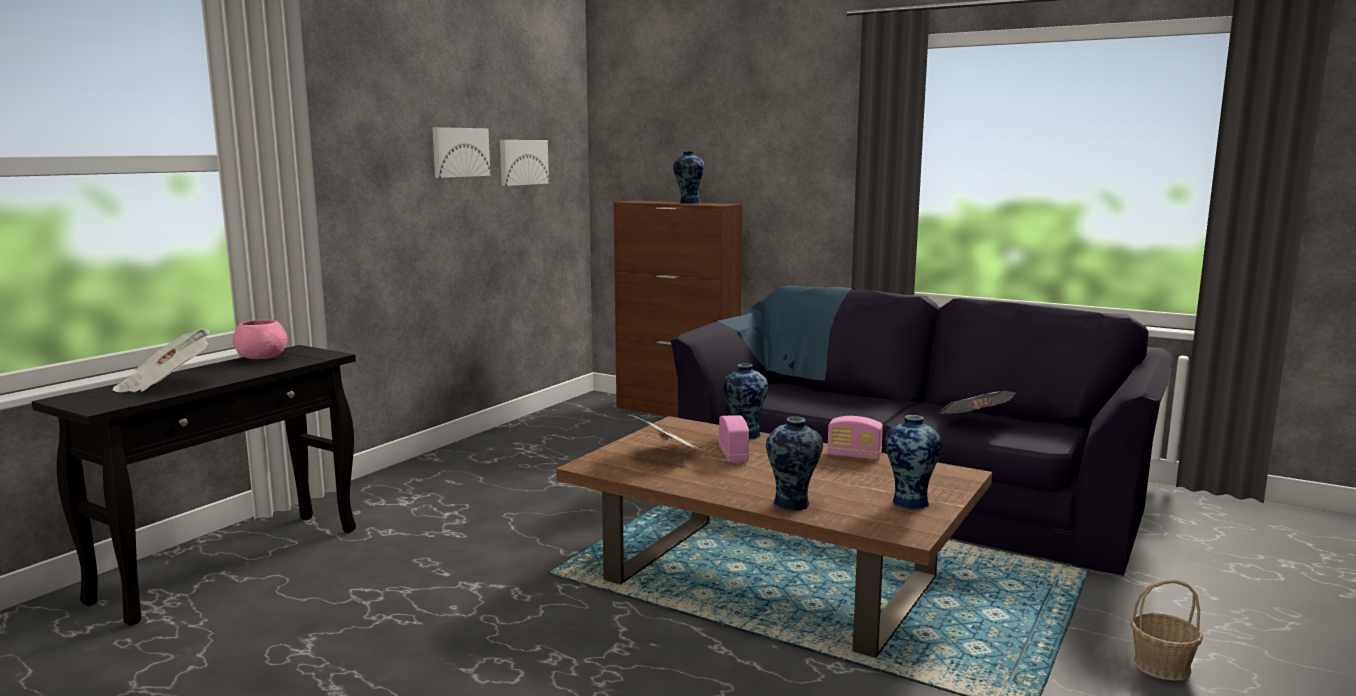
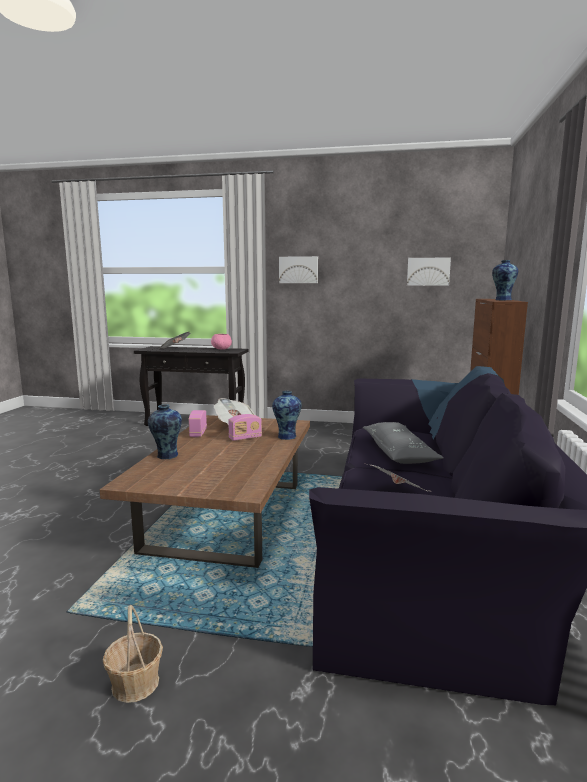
camera: 70 degrees right, 0 degrees up
(459, 152) = (374, 265): picture -> picture (298, 270)
(840, 403) = (399, 453): none -> grey pillow
(854, 456) = (265, 462): radio -> radio (198, 433)
(909, 502) = (179, 481): vase -> none

